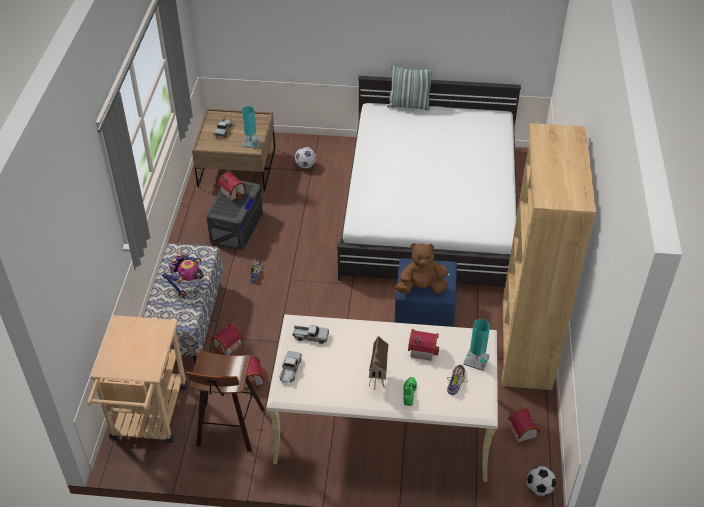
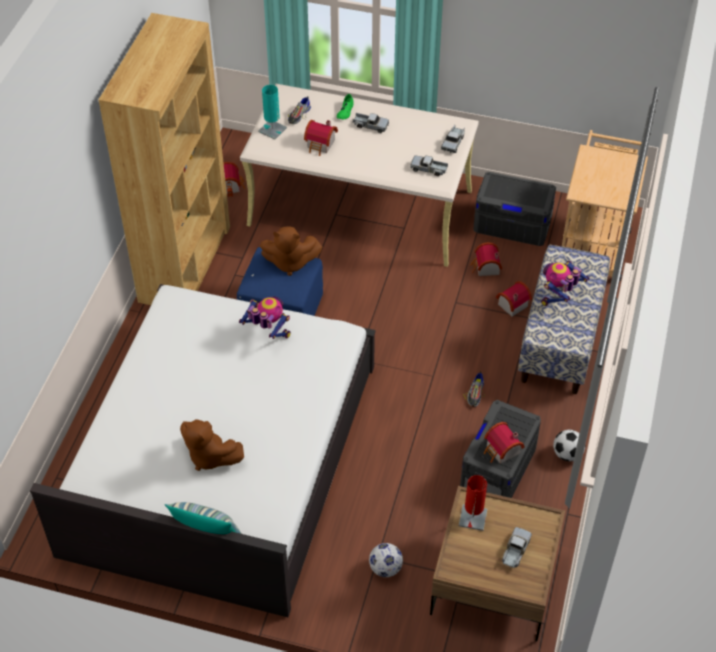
camera: 170 degrees left, 5 degrees up
(229, 429) = (512, 224): stool -> grey storage box
(251, 142) = (472, 517): turquoise table lamp -> red table lamp
(378, 379) = (370, 125): toy house -> toy truck
(416, 216) = (267, 333): none -> toy robot
(426, 142) = (209, 456): none -> brown plush toy
(539, 488) = (236, 143): football -> football (567, 454)

